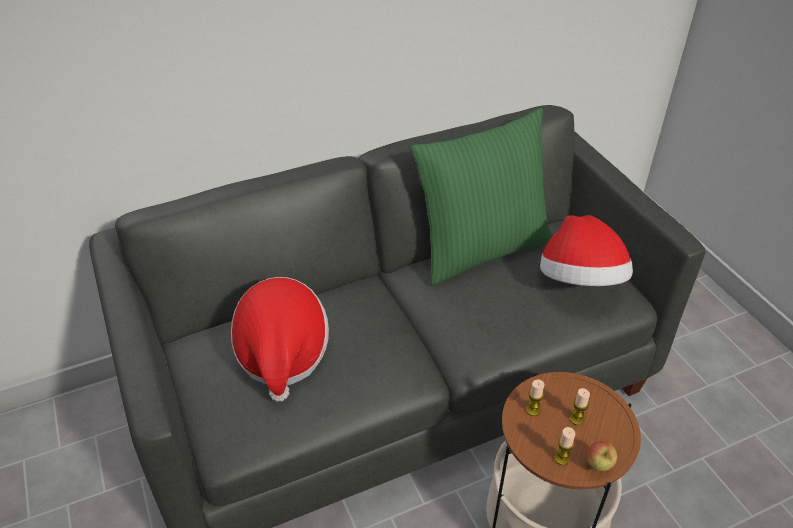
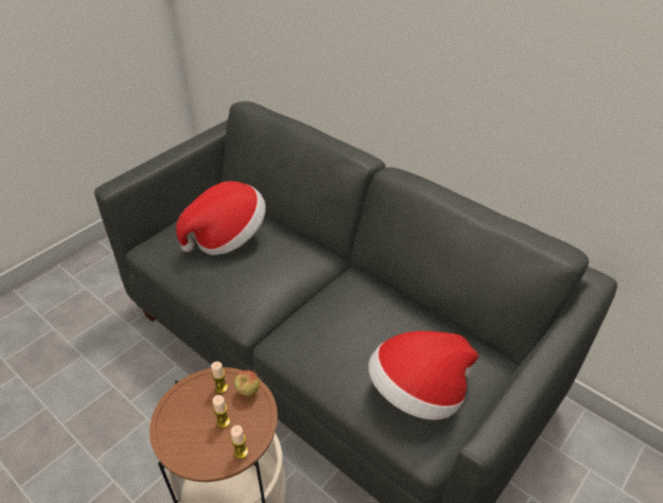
camera: 65 degrees right, 0 degrees up
(481, 249) = (414, 308): green pillow -> none
(561, 458) = (175, 420): candle -> candle (241, 452)
(598, 465) = (175, 449): apple -> apple (248, 391)

